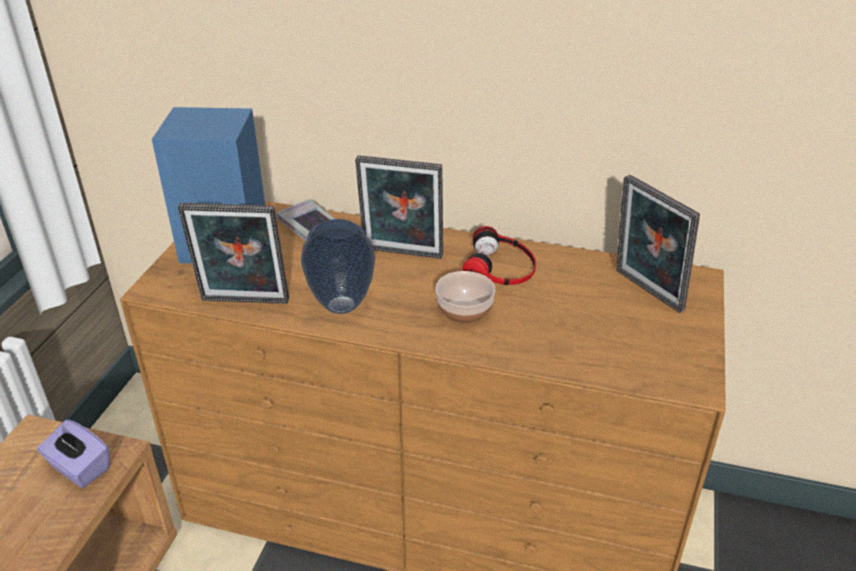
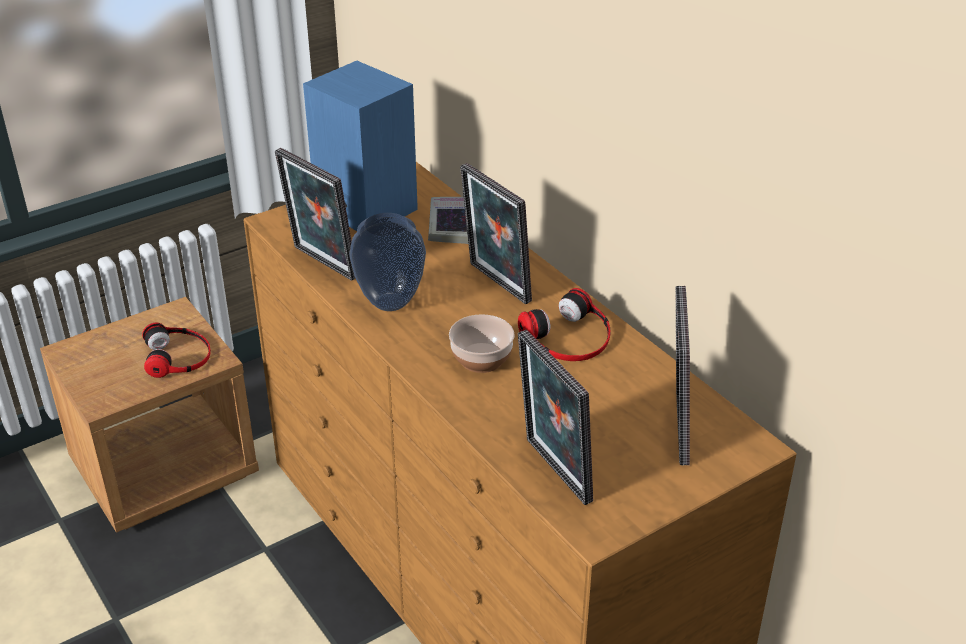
camera: 40 degrees right, 0 degrees up
(79, 468) = (178, 356): purple tissue box -> headphones
(618, 362) = (553, 472): none -> picture frame

